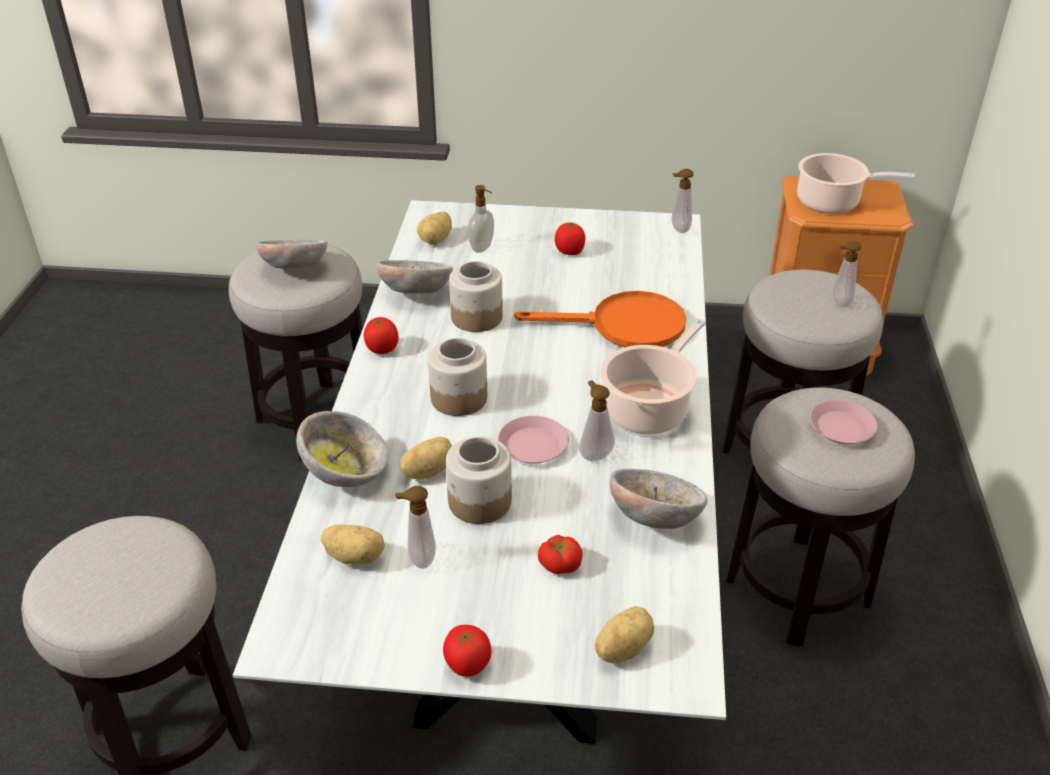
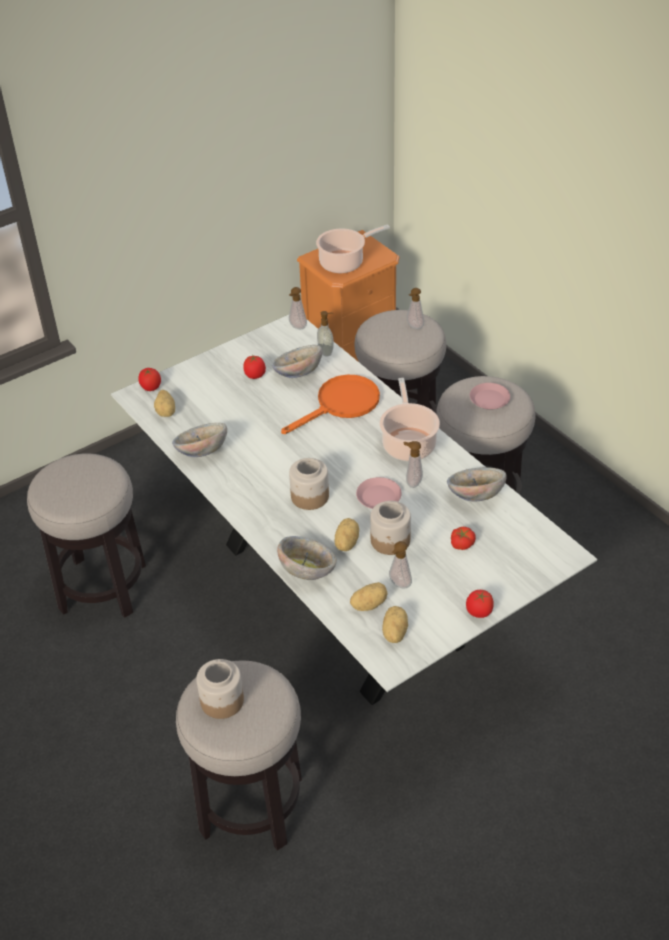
camera: 40 degrees left, 5 degrees up
(294, 268) = (80, 482): bowl -> bowl (297, 374)
(382, 349) = (230, 496): tomato -> tomato (150, 387)
(476, 317) = (256, 446): jar -> jar (221, 701)
(482, 247) = (201, 401): soap dispenser -> soap dispenser (326, 351)
(621, 648) = (529, 560): potato -> potato (393, 633)

